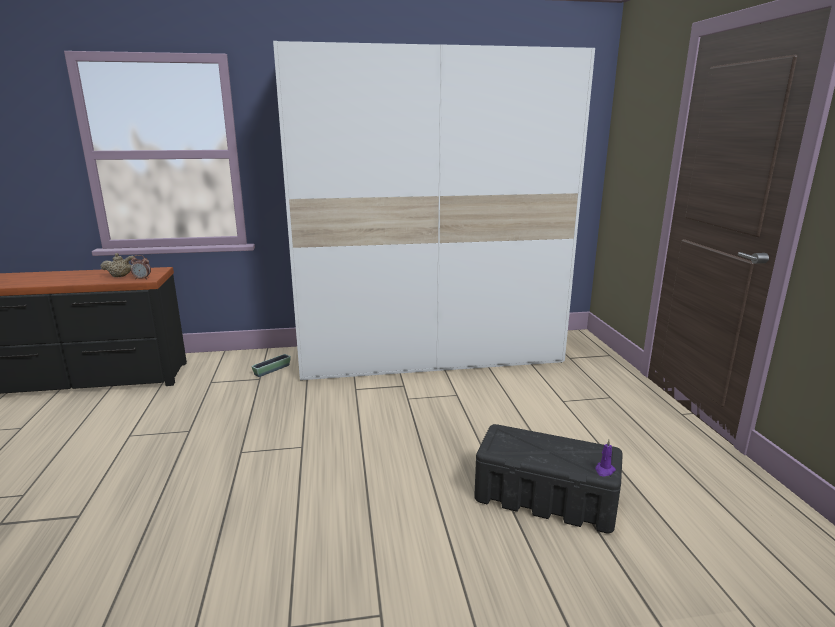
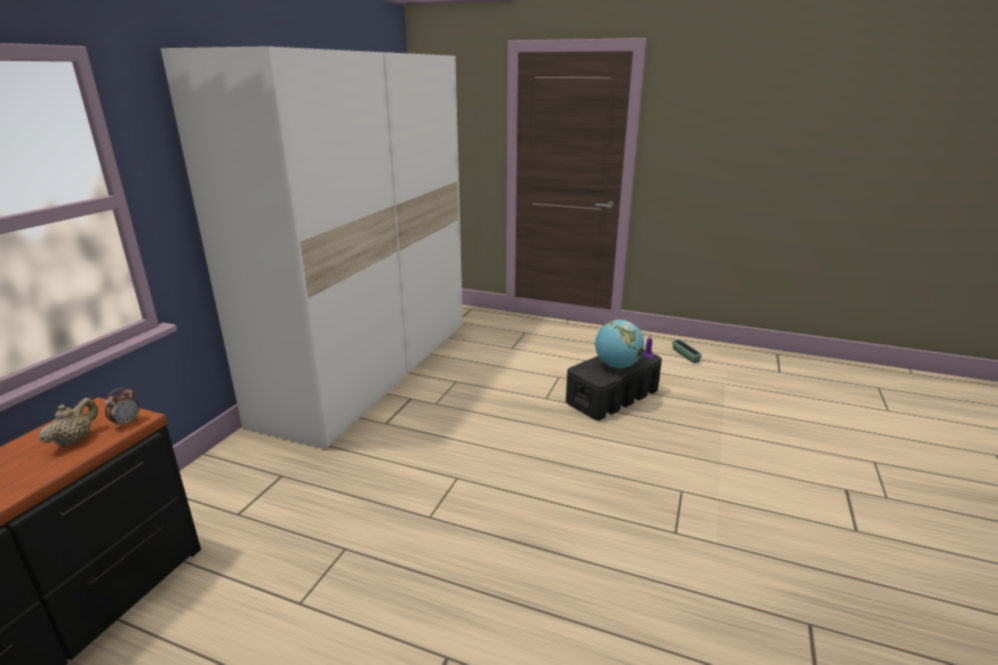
camera: 60 degrees left, 5 degrees up
(272, 370) = (272, 462): planter -> planter (685, 355)
(540, 453) = (617, 366): none -> globe

